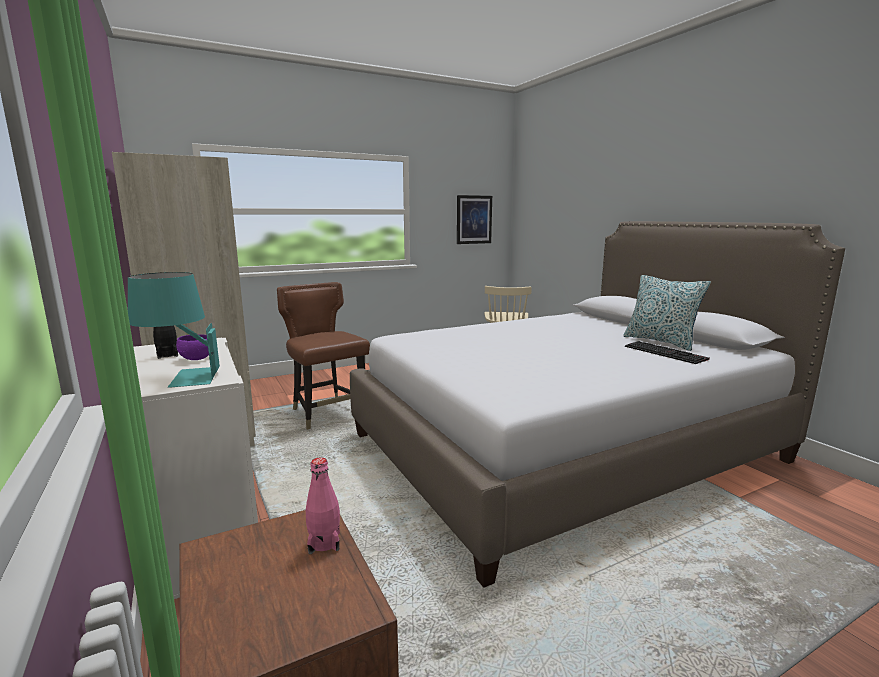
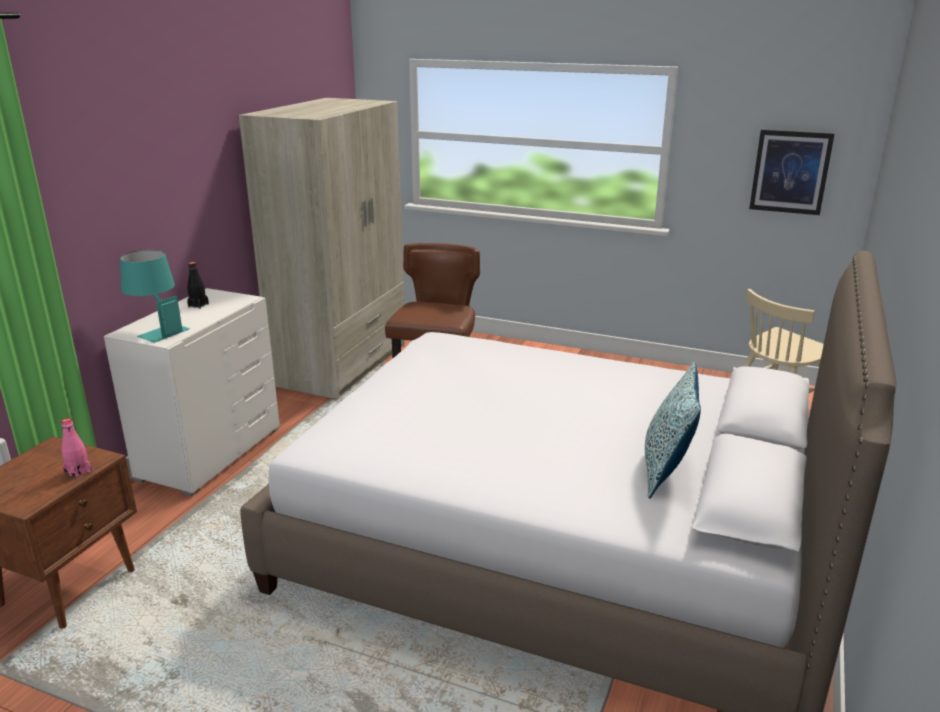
camera: 50 degrees right, 10 degrees up
(198, 358) = (201, 315): purple bowl -> none
(666, 353) = (607, 484): keyboard -> none

